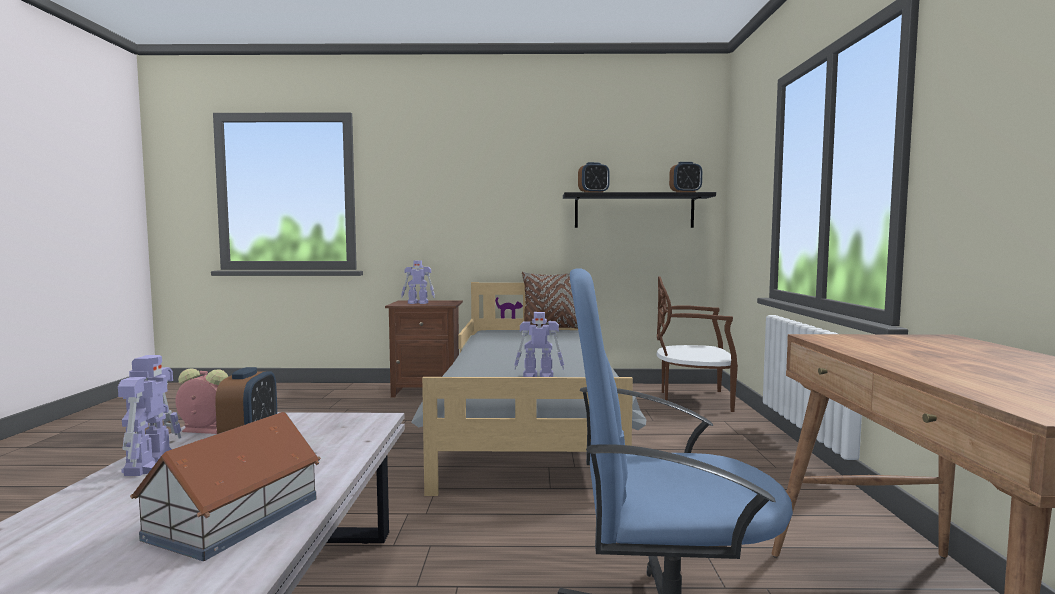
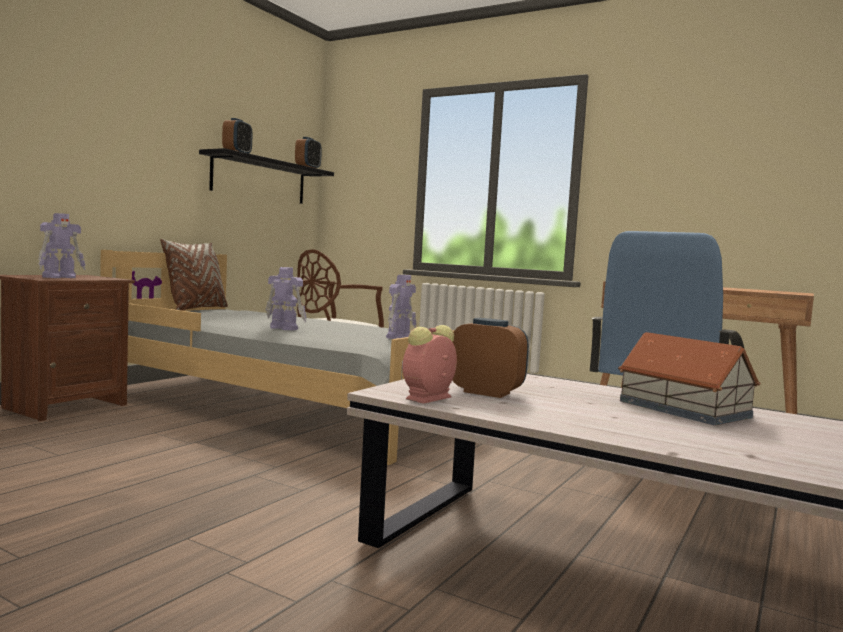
camera: 60 degrees left, 0 degrees up
(152, 465) = (533, 415): toy robot -> toy robot (283, 328)

